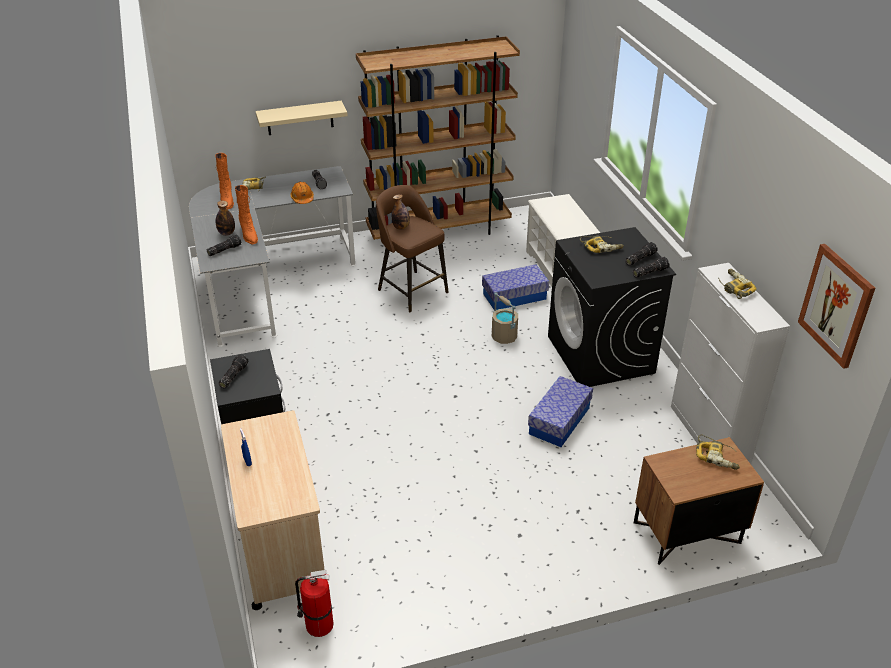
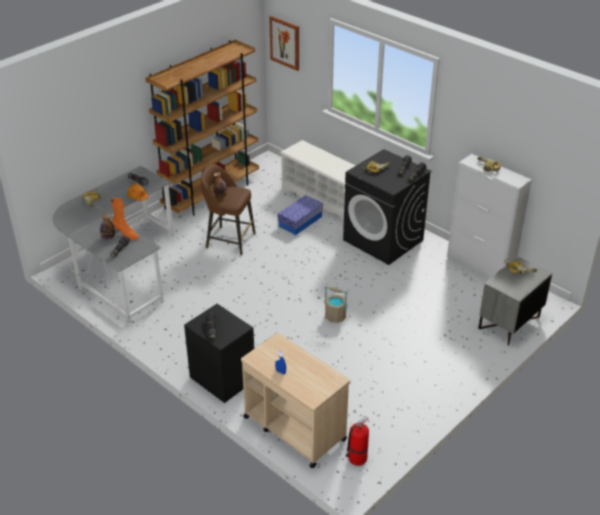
camera: 30 degrees left, 0 degrees up
(227, 200) = (82, 215): orange boot -> none
(300, 118) = (110, 137): beige shelf -> none
(504, 336) = (316, 249): beige bucket -> beige bucket (335, 316)
(559, 421) = (392, 288): storage box -> none
(687, 534) = (509, 323): brown nightstand -> grey nightstand
(836, 305) = (565, 159): picture -> picture (285, 42)

